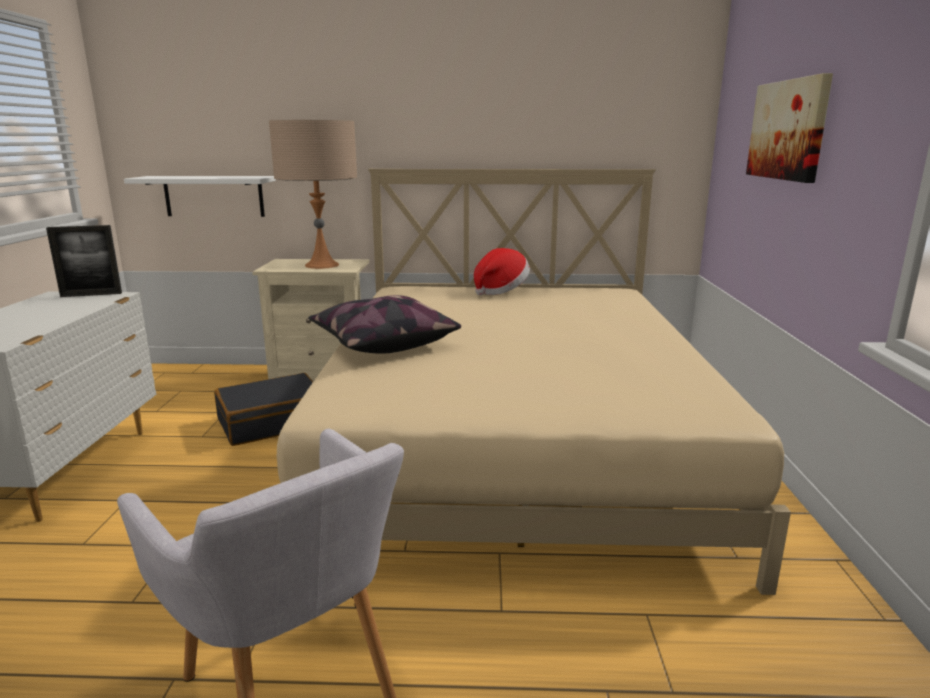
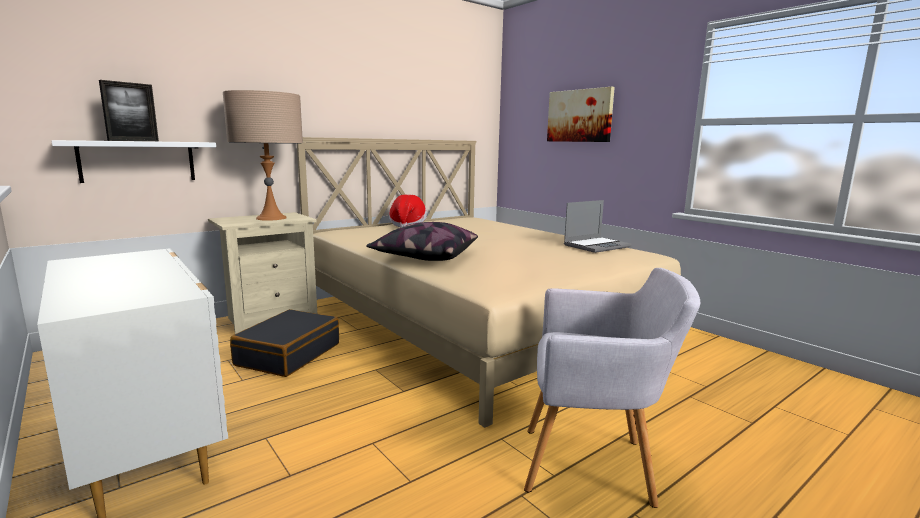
camera: 40 degrees left, 5 degrees down
(91, 294) = (122, 255): picture frame -> picture frame (134, 141)
(667, 376) = (596, 246): none -> laptop

